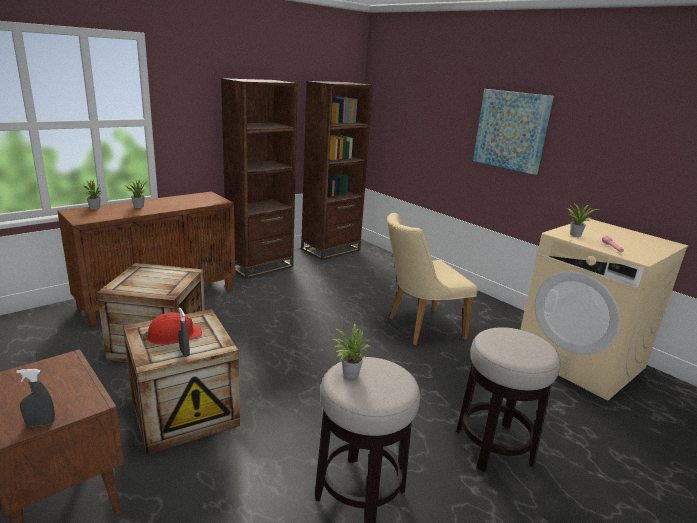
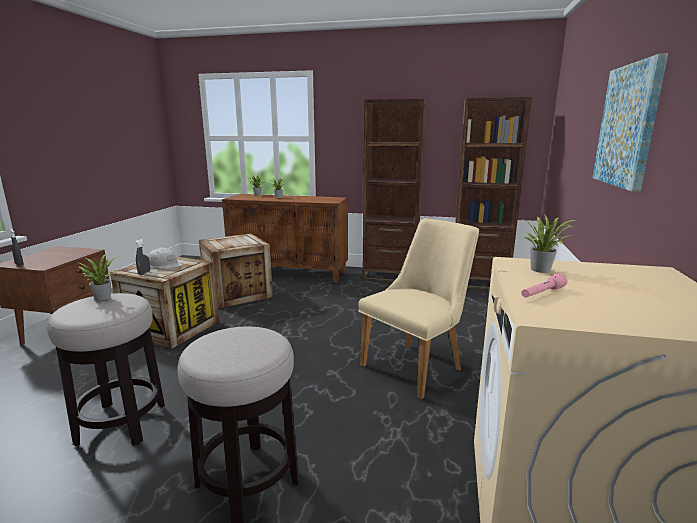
camera: 55 degrees right, 5 degrees down
(173, 335) = (164, 265): red hard hat -> white hard hat
(419, 327) = (418, 364): beige chair -> beige chair turned 105 degrees clockwise

